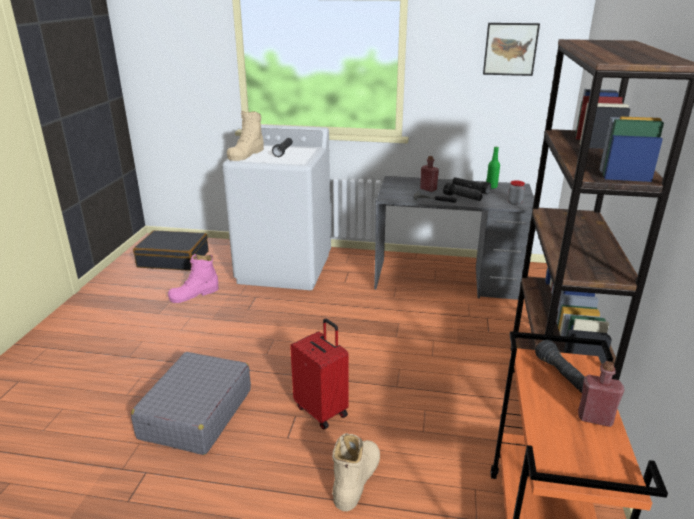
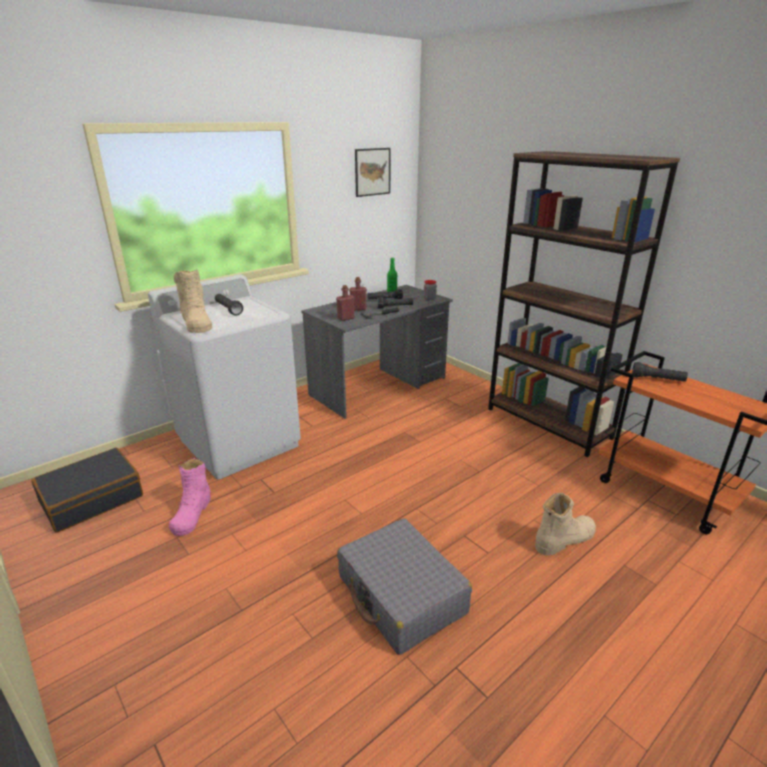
camera: 50 degrees left, 0 degrees up
(322, 410) = (472, 518): red suitcase -> none
(356, 479) = (564, 539): beige boot -> beige boot turned 90 degrees clockwise
(595, 418) = (705, 390): red bottle -> red bottle (346, 318)

